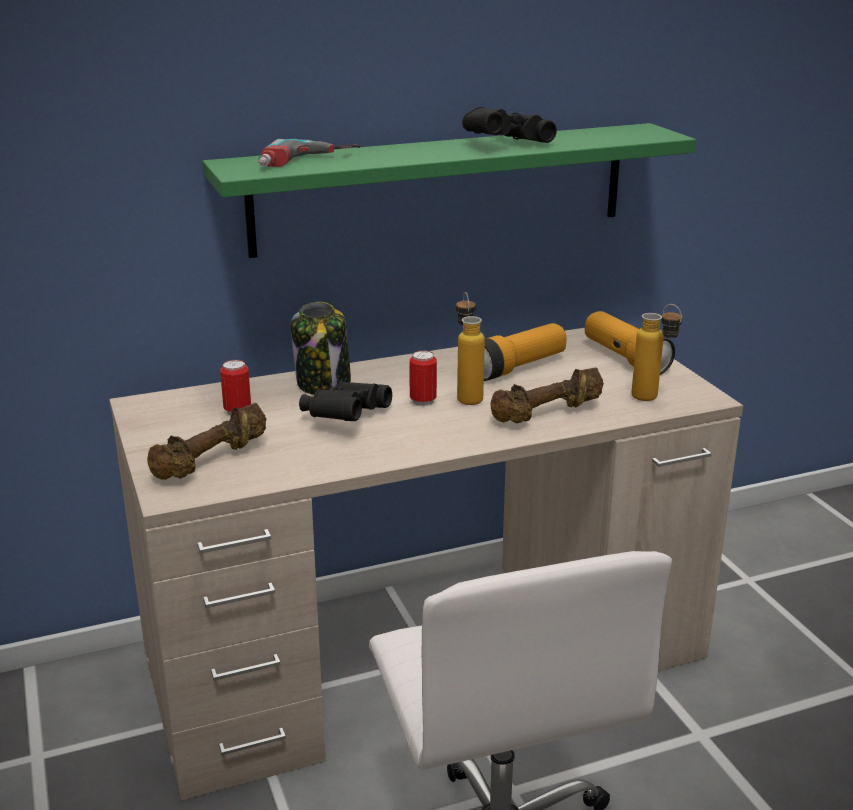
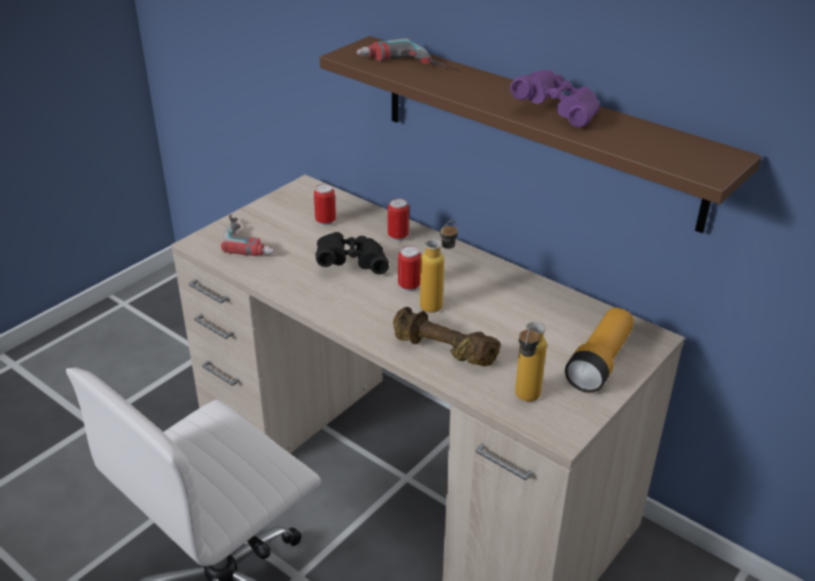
camera: 60 degrees right, 10 degrees up
(212, 461) = (251, 239): brown dumbbell -> power drill
(323, 383) = (398, 237): jar -> can
(442, 188) = (536, 130): green shelf -> brown shelf
(503, 144) = (557, 112): black binoculars -> purple binoculars
(518, 367) = (516, 310): flashlight -> none

